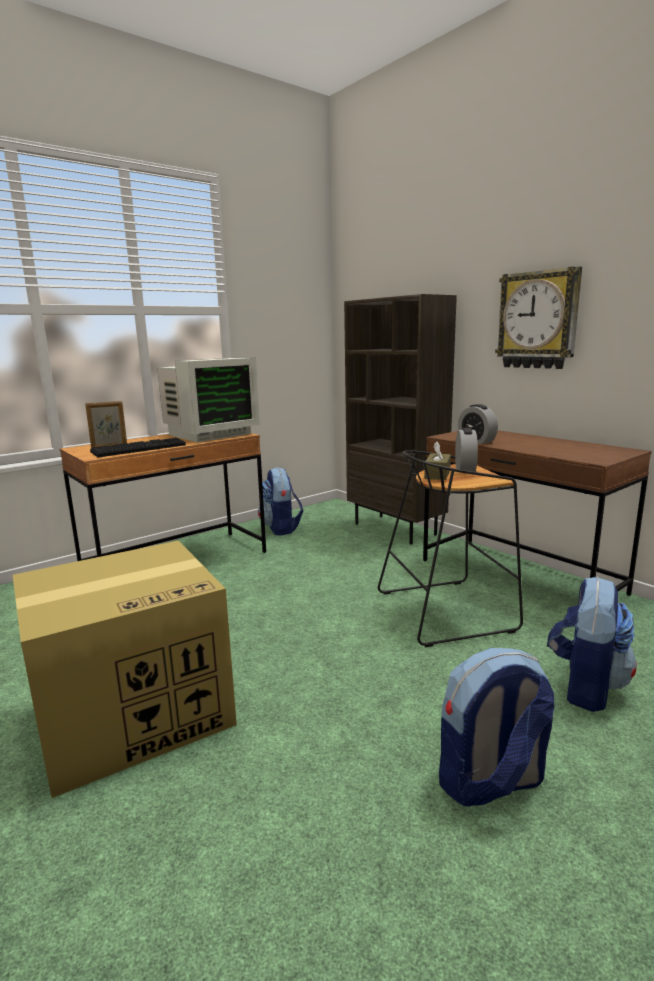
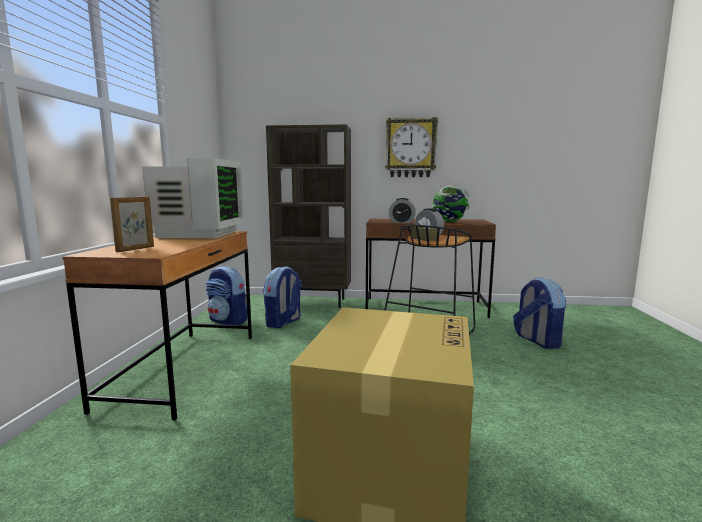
camera: 45 degrees left, 5 degrees down
(140, 448) = (177, 246): keyboard -> none
(490, 783) = (590, 390): backpack -> backpack (283, 322)
(552, 449) = (449, 222): none -> globe

